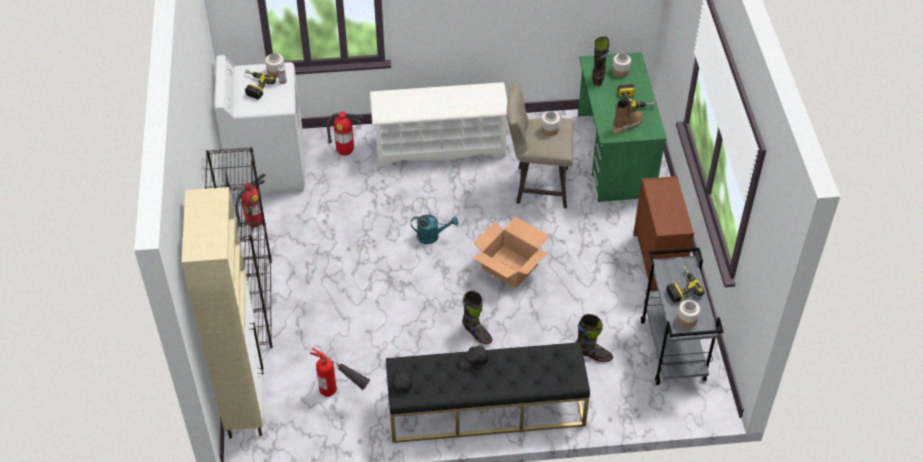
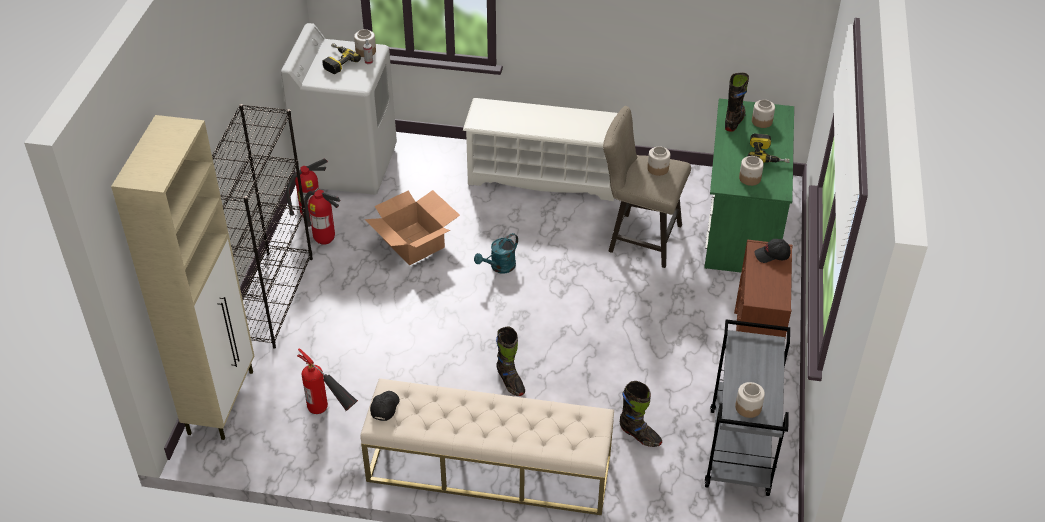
camera: 15 degrees right, 5 degrees down
(345, 152) = (438, 164): fire extinguisher -> fire extinguisher (325, 241)
(432, 236) = (499, 267): turquoise watering can -> turquoise watering can turned 120 degrees clockwise
(473, 361) = (477, 403): black cap -> black cap (772, 255)
(485, 409) = (488, 468): black bench -> beige bench
(509, 266) = (576, 317): cardboard box -> cardboard box (414, 243)
(627, 125) = (749, 178): boot -> jar
(681, 287) = (753, 369): power drill -> none

